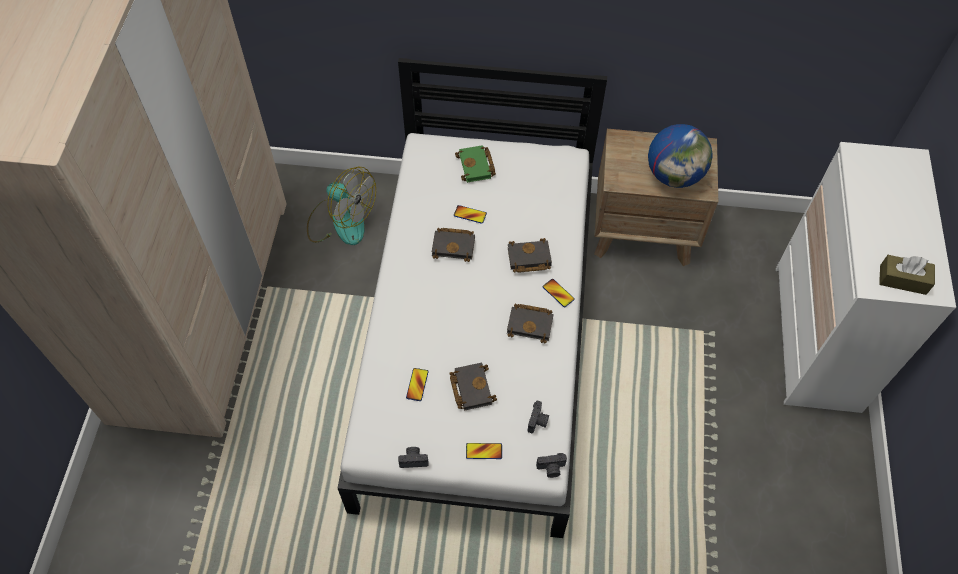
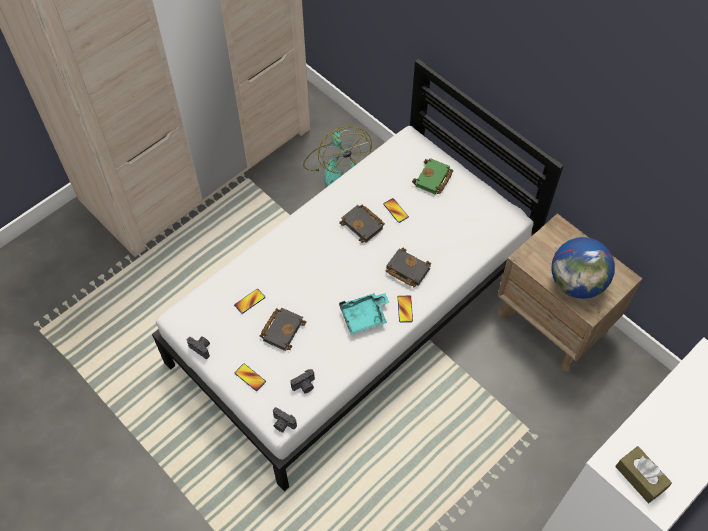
camera: 40 degrees right, 0 degrees up
(531, 324) = (364, 317): black book -> turquoise tray

